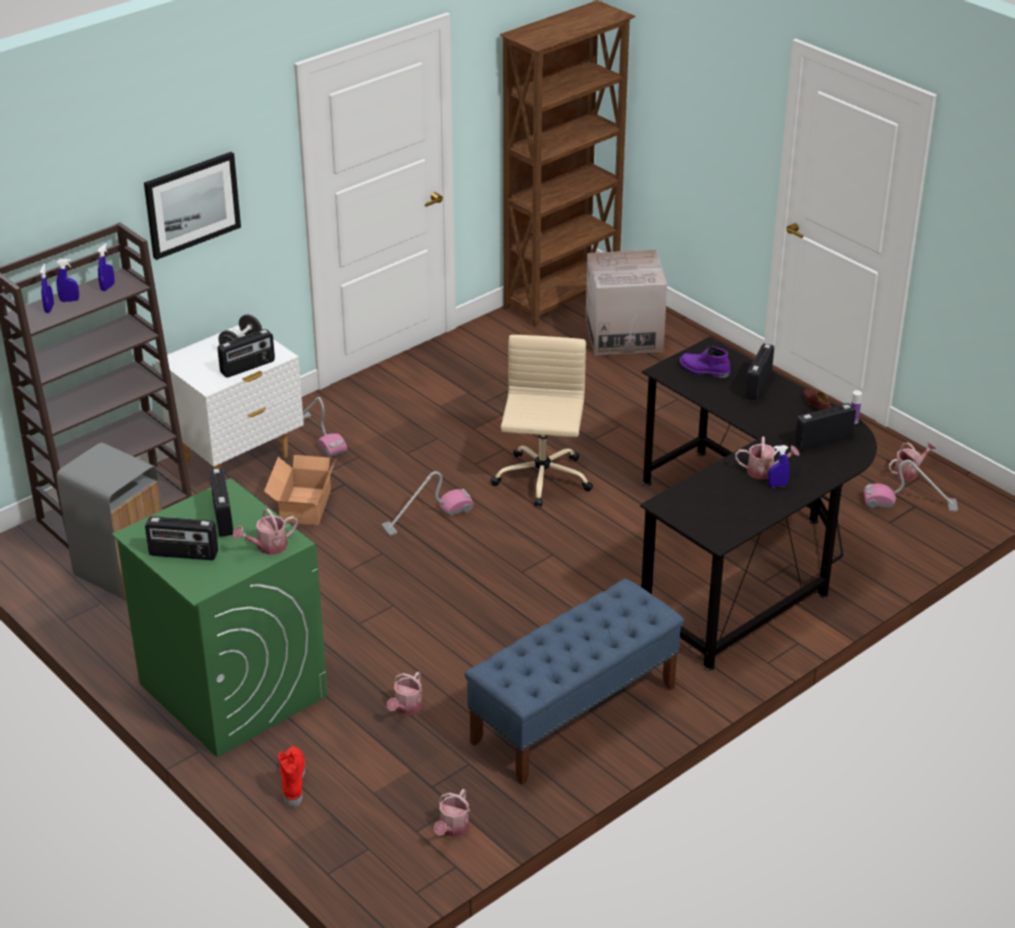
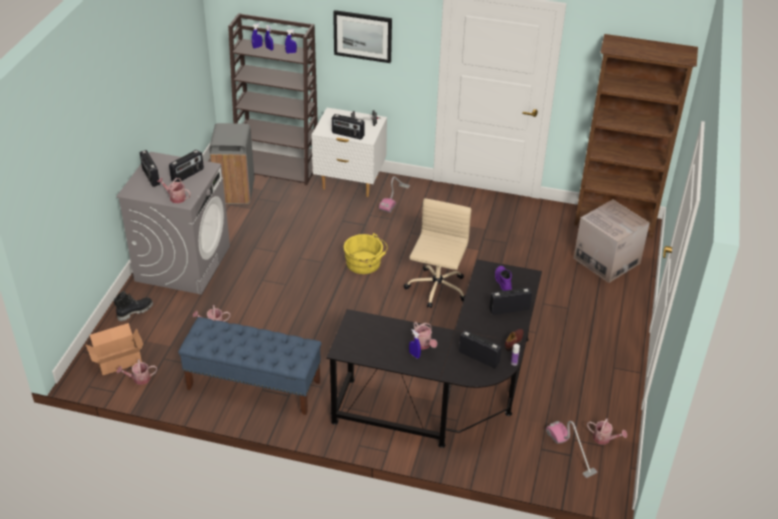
camera: 55 degrees right, 5 degrees up
(232, 689) = (183, 263): green washing machine -> grey washing machine
(292, 781) = (135, 311): red boot -> black boot
(302, 506) = (333, 220): cardboard box -> cardboard box (117, 359)
(427, 517) = (365, 264): vacuum cleaner -> yellow bucket
(542, 480) = (436, 289): beige office chair -> beige office chair turned 45 degrees counterclockwise

